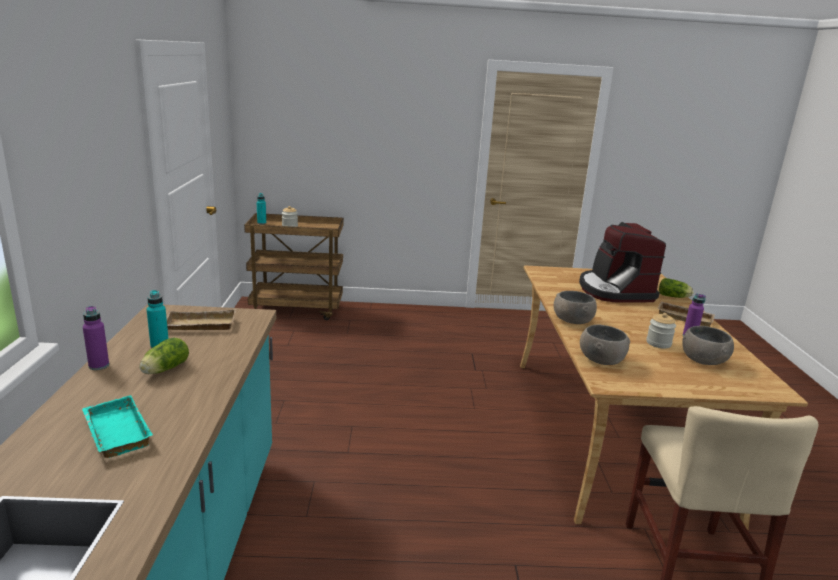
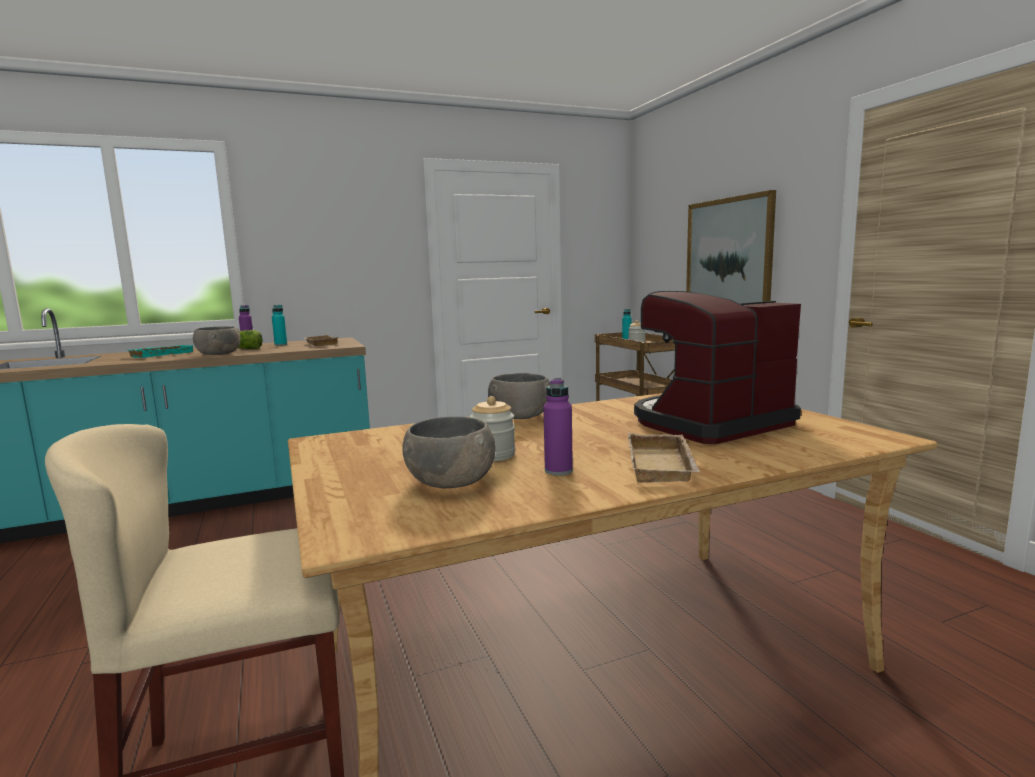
camera: 70 degrees right, 10 degrees down
(378, 151) = (728, 258): none -> picture
(600, 360) = (392, 434): grey bowl -> grey bowl (218, 354)
(674, 297) = (779, 455): lettuce -> none

